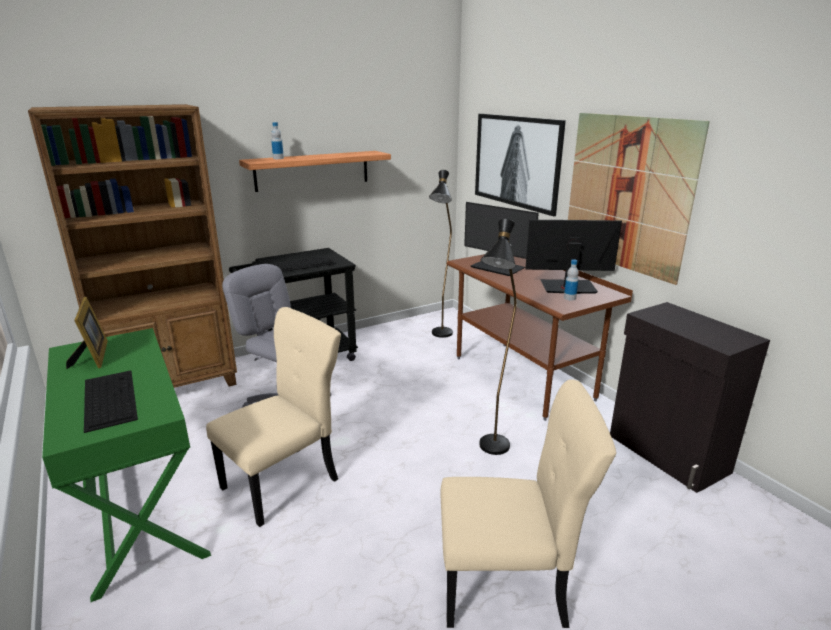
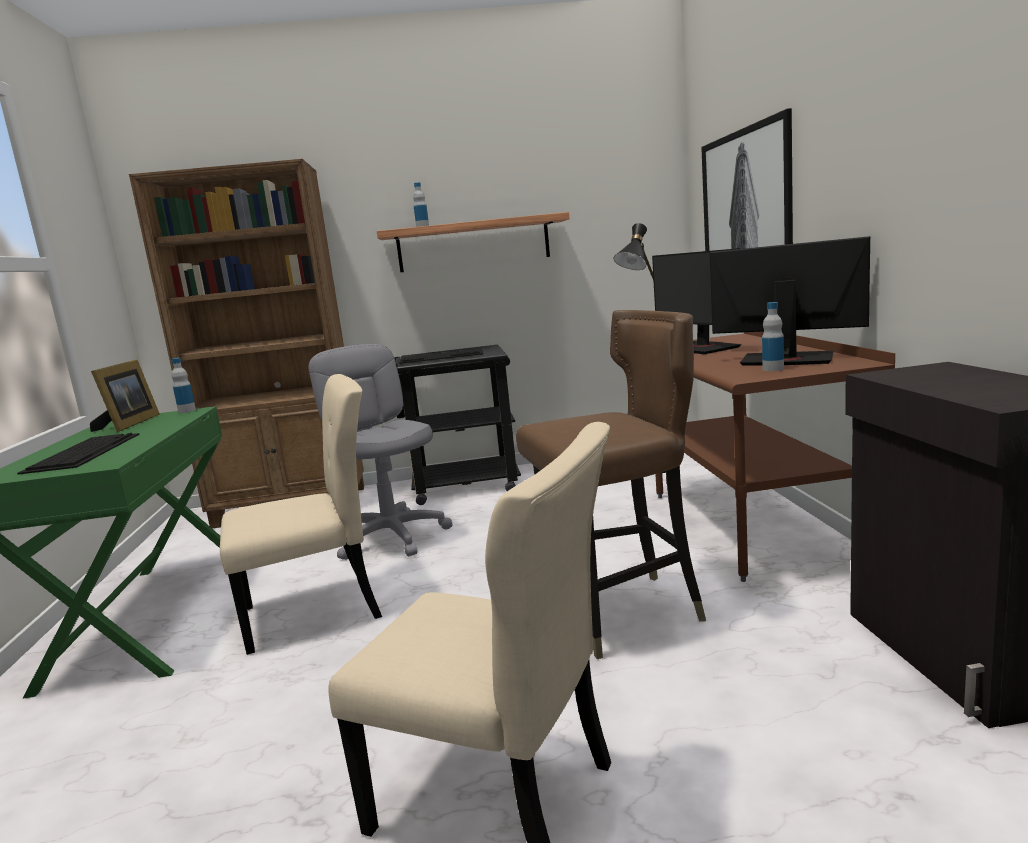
camera: 25 degrees right, 10 degrees down
(131, 335) = (187, 411): none -> bottle
(492, 452) = (622, 613): black floor lamp -> brown chair
(626, 194) = (874, 190): picture -> none

